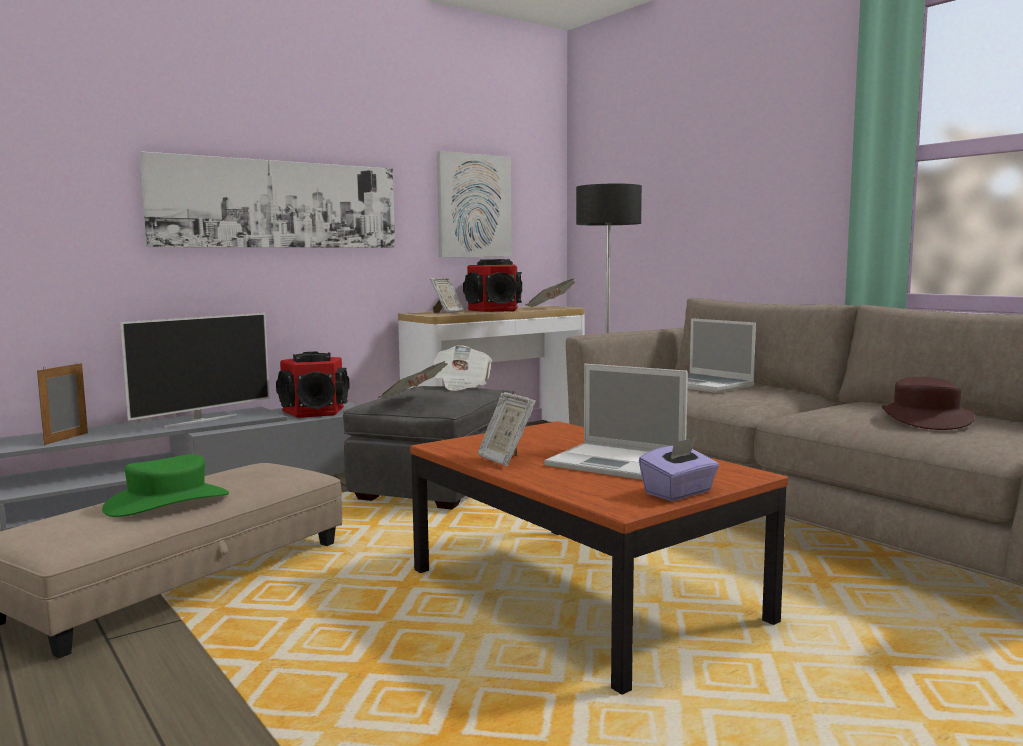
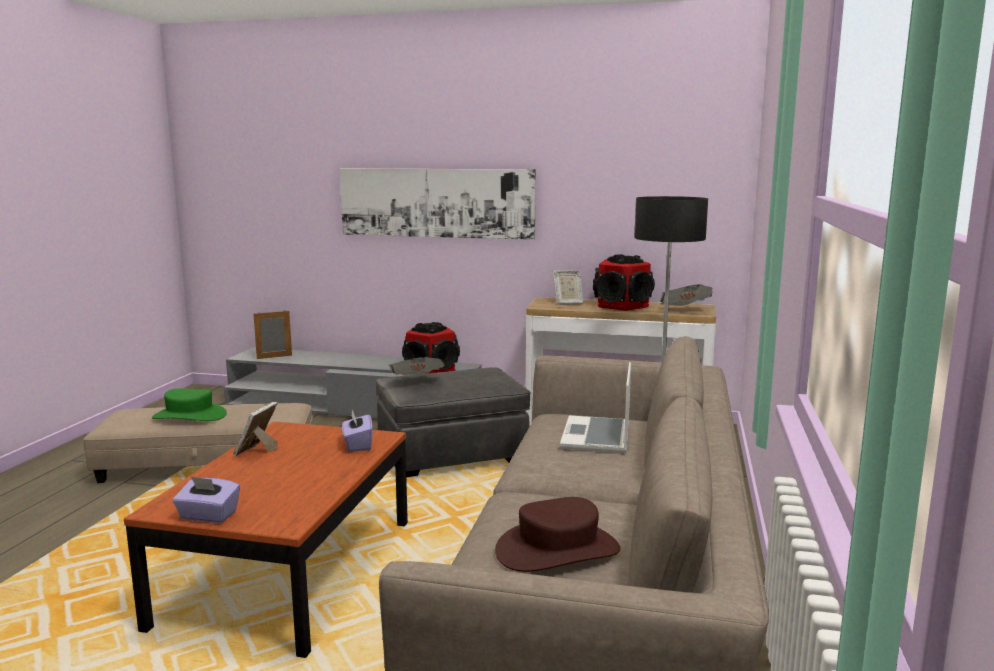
camera: 50 degrees right, 5 degrees up
(201, 420) = (354, 360): television -> none
(461, 385) = (495, 376): newspaper -> none
(473, 206) = (626, 200): picture -> none
(563, 434) = (357, 445): none -> purple tissue box
(618, 463) = (281, 480): laptop -> none

